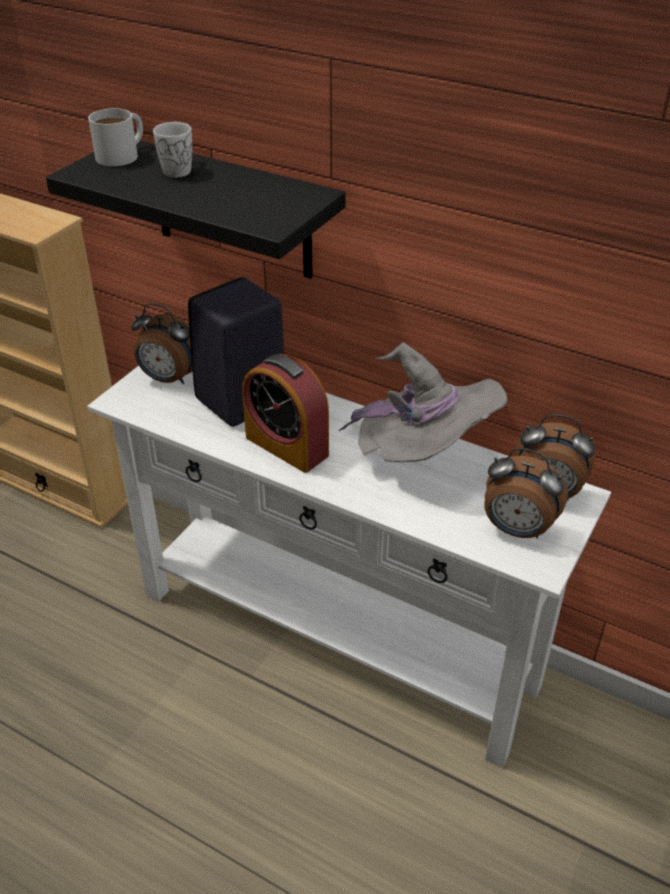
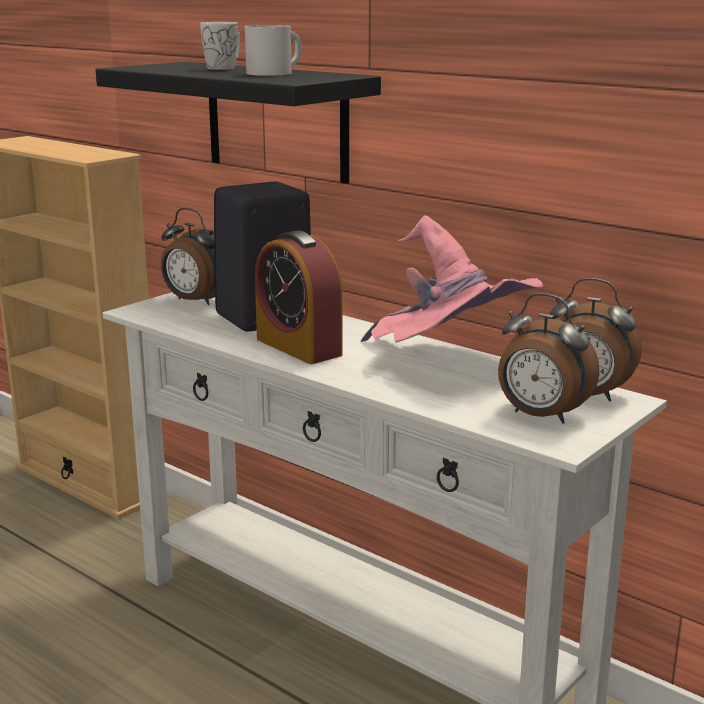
camera: 10 degrees right, 20 degrees down
(123, 154) = (176, 64): white mug -> white mug (276, 72)
(423, 455) = (448, 362): grey hat -> pink hat

